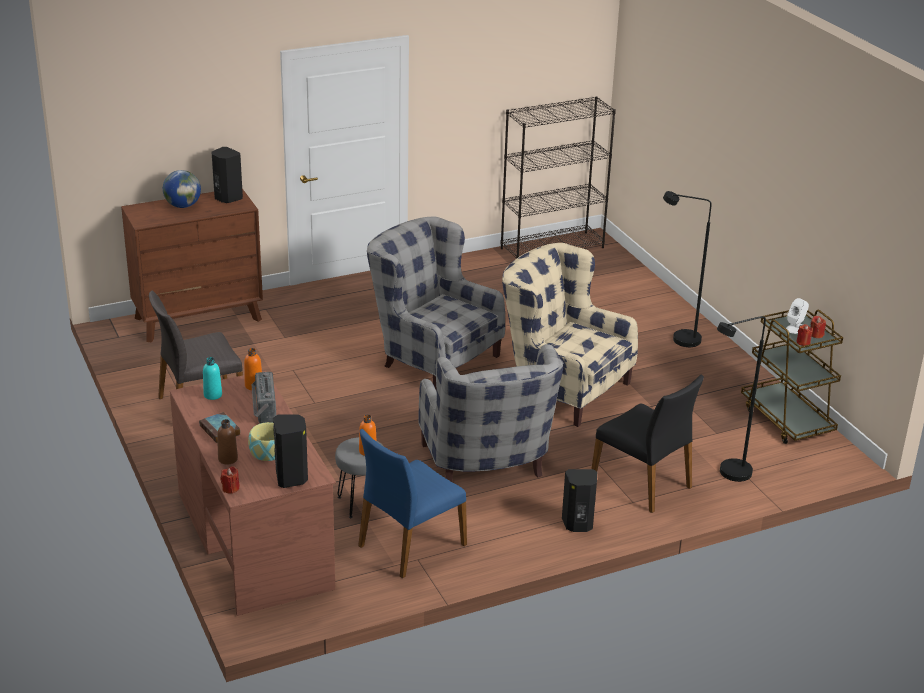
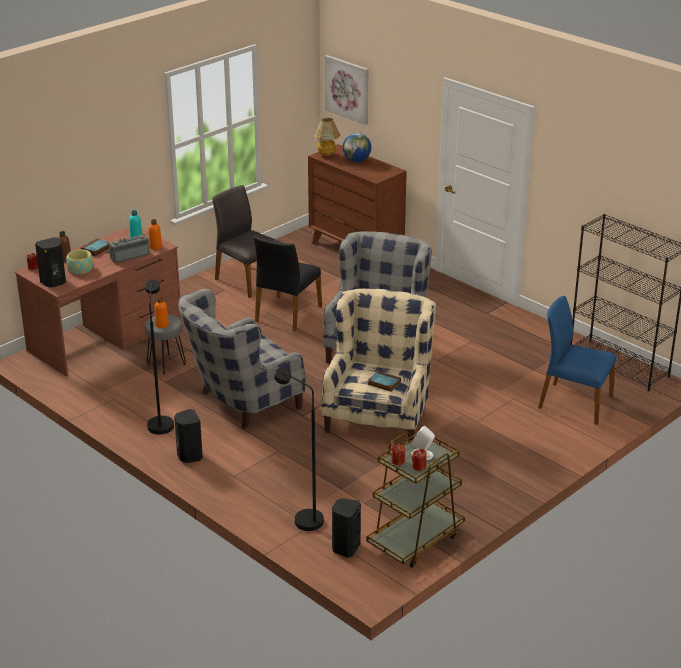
camera: 70 degrees right, 0 degrees up
(124, 128) = (347, 89): none -> picture
(147, 218) = (327, 155): none -> table lamp
(227, 198) = (383, 170): black speaker -> black speaker (345, 548)
(410, 545) = (128, 392): blue chair -> blue chair (574, 402)
(594, 340) = (383, 383): none -> book
(643, 483) = (262, 476): black chair -> black chair (287, 314)
(679, 338) = (512, 459): black floor lamp -> black floor lamp (161, 422)

